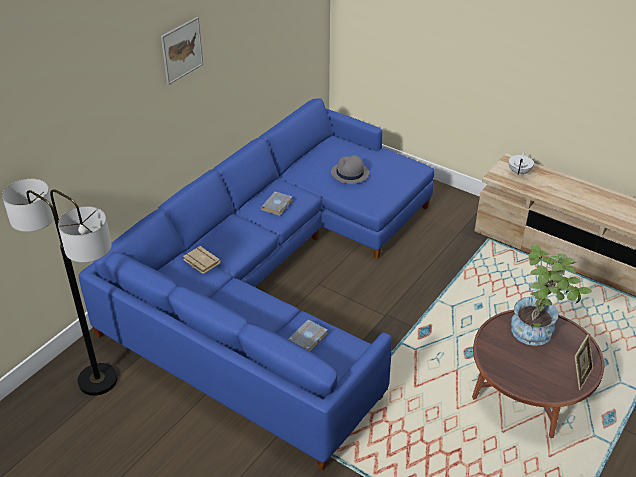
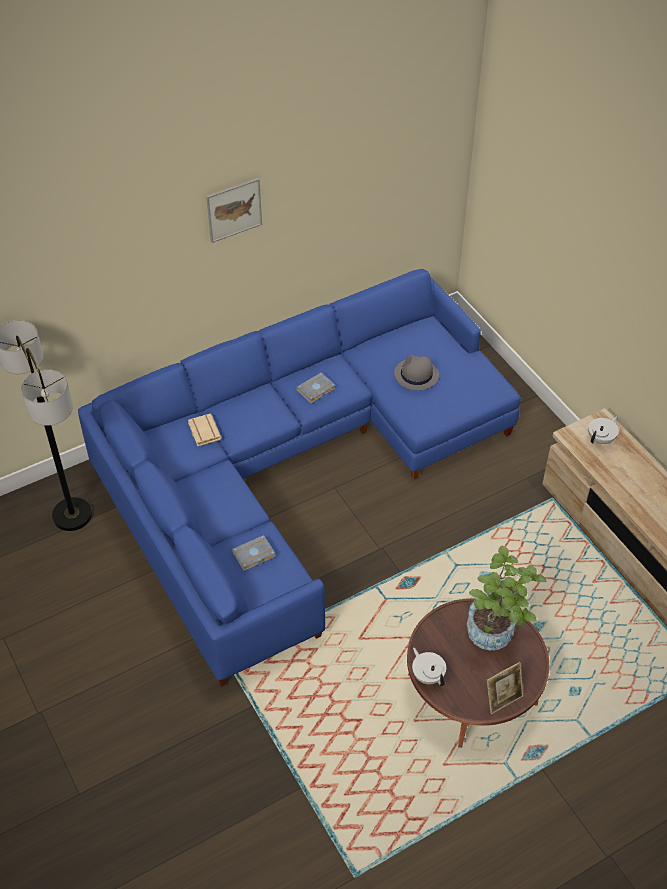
camera: 25 degrees right, 10 degrees up
(510, 380) = (428, 675): none -> white teapot

